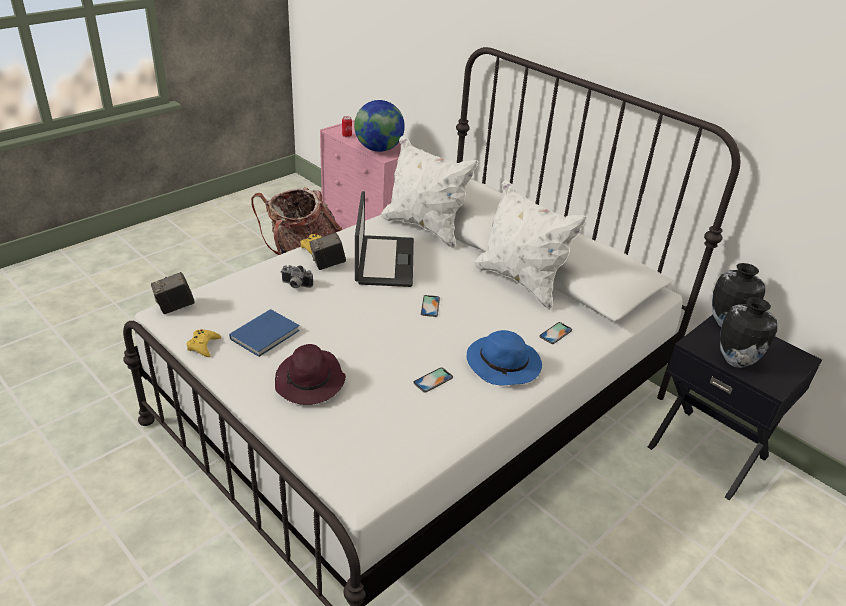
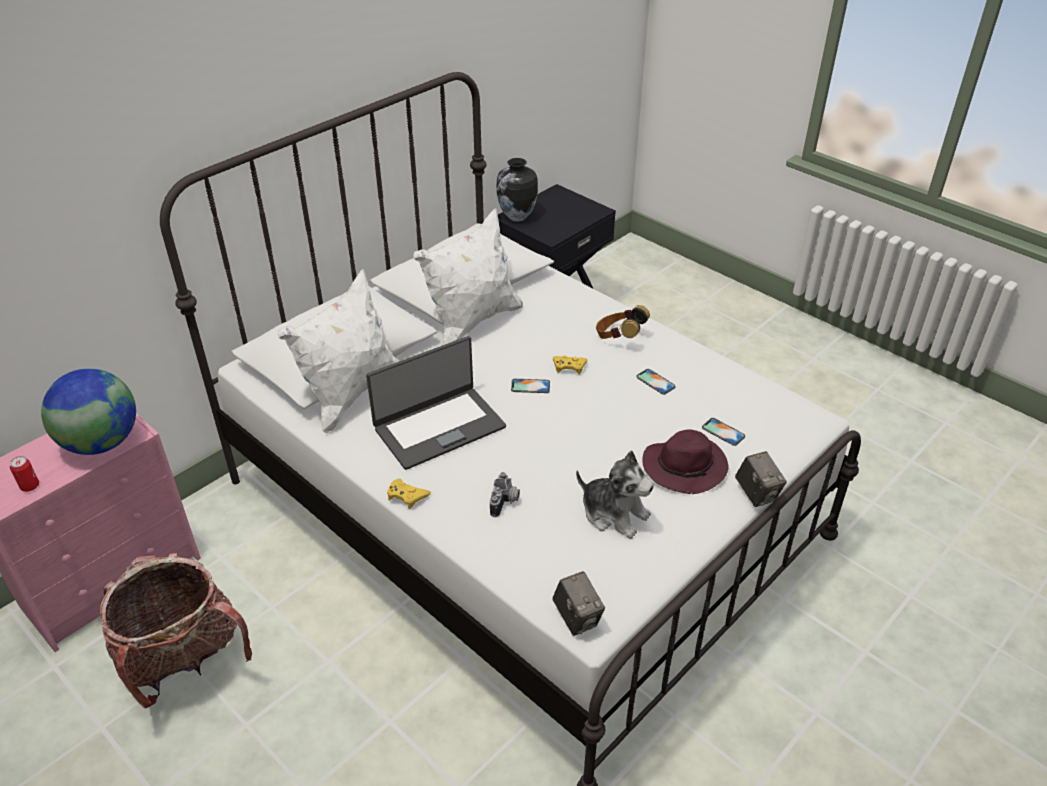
camera: 90 degrees left, 5 degrees up
(203, 346) = (651, 568): yellow game controller -> yellow game controller (569, 367)
(267, 334) = (614, 513): blue book -> plush toy
(328, 264) = (451, 477): camera -> camera (757, 494)
(383, 261) = (438, 427): laptop -> laptop turned 150 degrees clockwise
(504, 365) = (619, 338): blue hat -> headphones
(555, 333) = (561, 305): phone -> phone (723, 432)
(735, 361) = (570, 221): vase -> none

